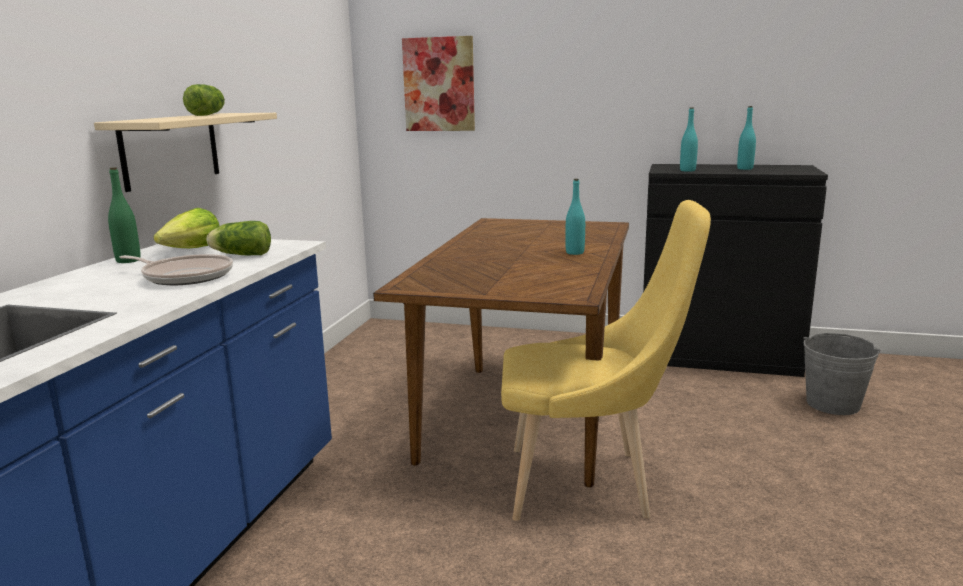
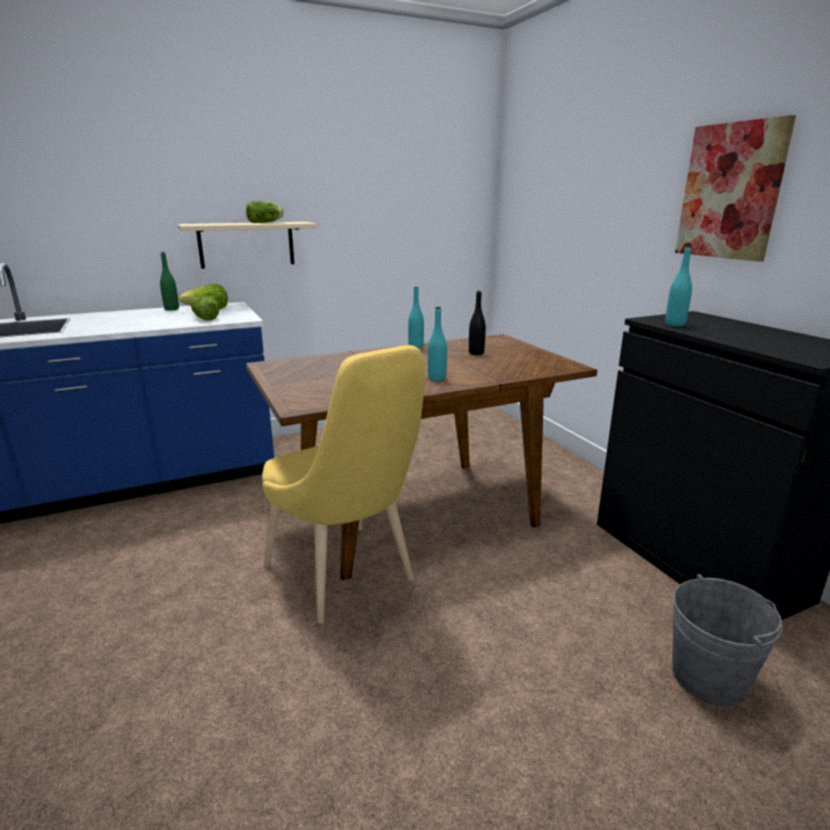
camera: 50 degrees right, 5 degrees up
(185, 276) = (144, 322): frying pan -> none
(439, 84) = (542, 204): picture -> picture (731, 191)
(524, 233) = (476, 353): none -> black bottle
(745, 168) = (756, 337): turquoise bottle -> turquoise bottle (416, 347)

